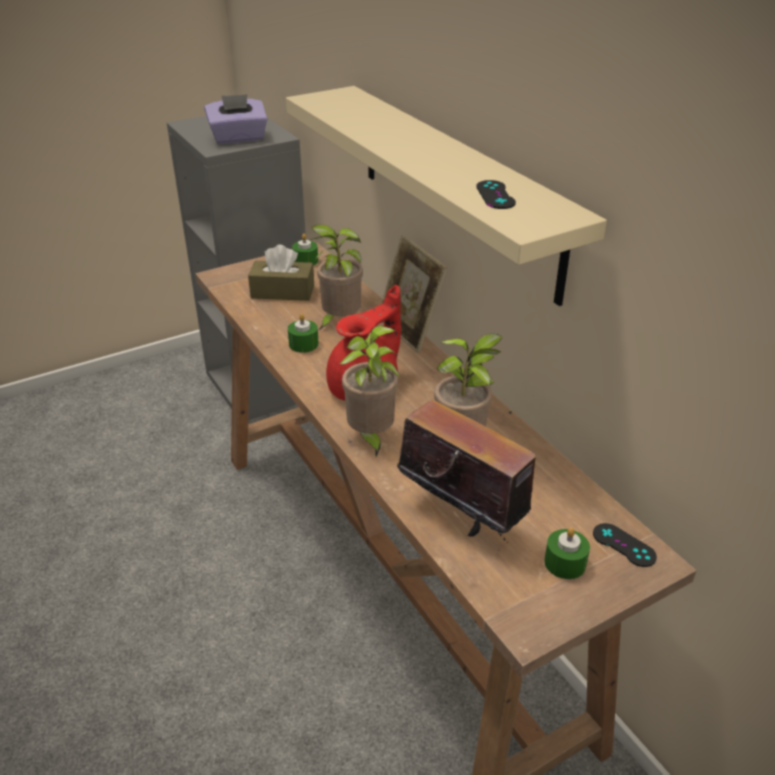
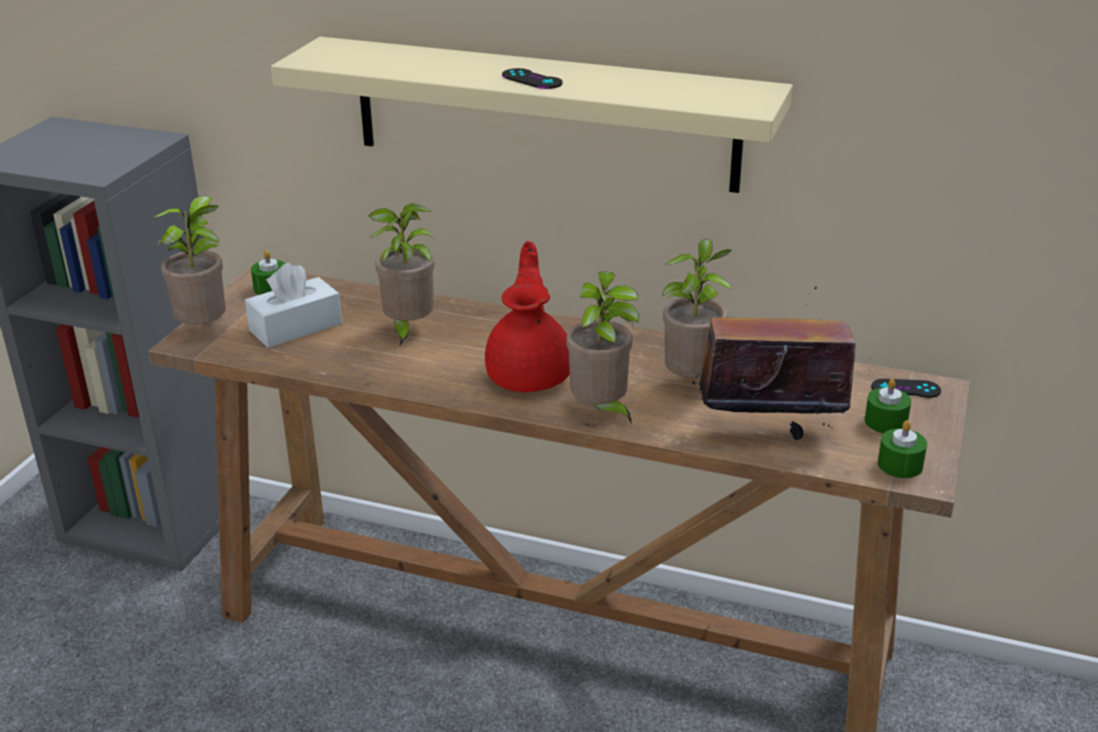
camera: 40 degrees left, 5 degrees down
(237, 273) = (206, 329): none -> potted plant
(238, 138) = (107, 154): purple tissue box -> none
(282, 292) = (295, 327): brown tissue box -> white tissue box
(303, 344) = (404, 365): green candle -> green candle (900, 465)
(409, 331) = (495, 309): picture frame -> none
(495, 195) = (676, 92): black game controller -> black game controller (532, 79)

